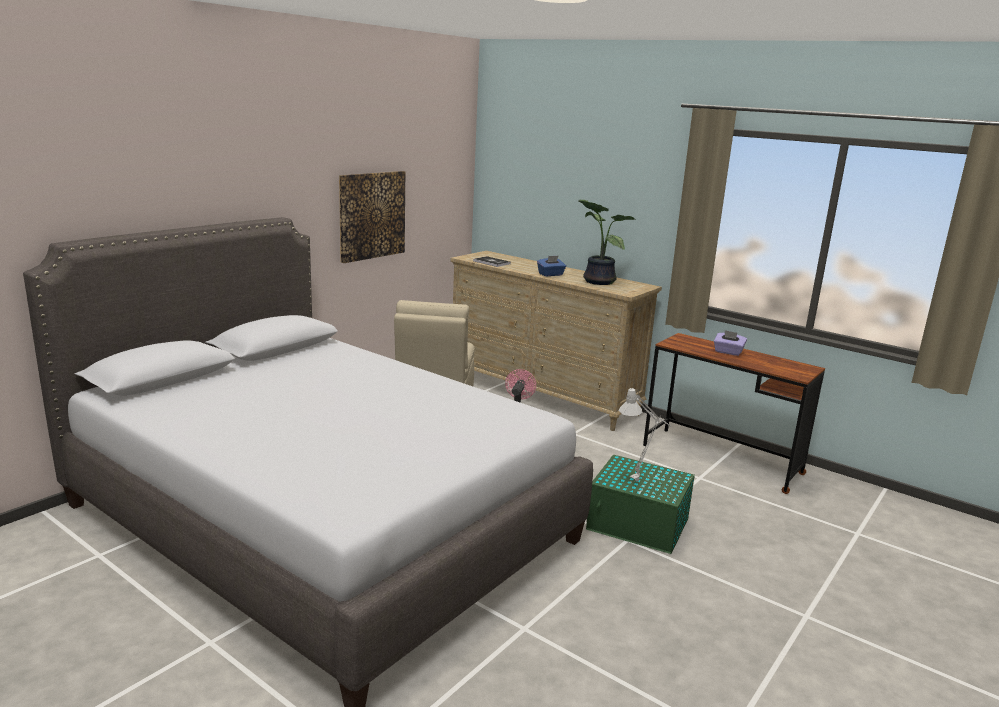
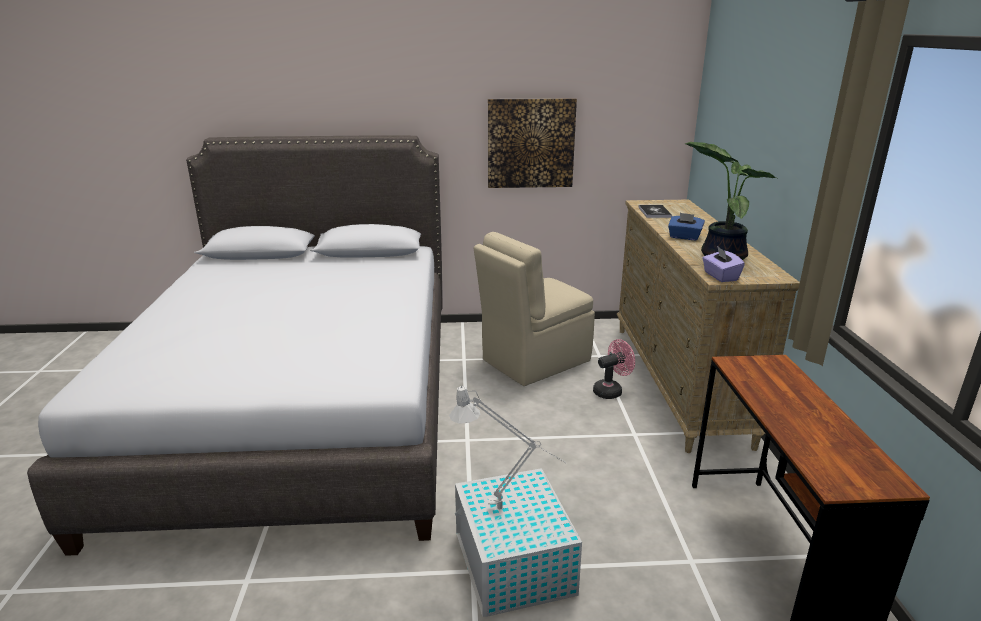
camera: 50 degrees right, 5 degrees up
(639, 525) = (514, 565): green storage box -> white storage box
(728, 352) = (796, 404): purple tissue box -> purple tissue box (720, 276)

